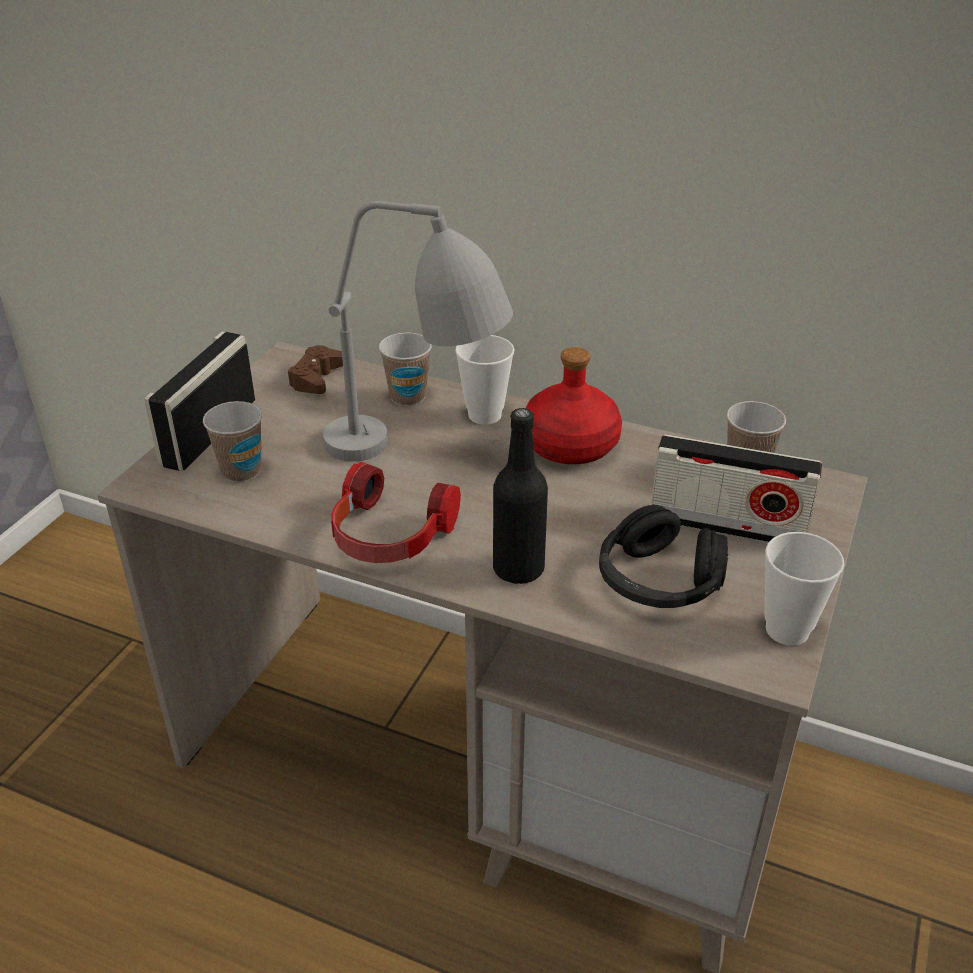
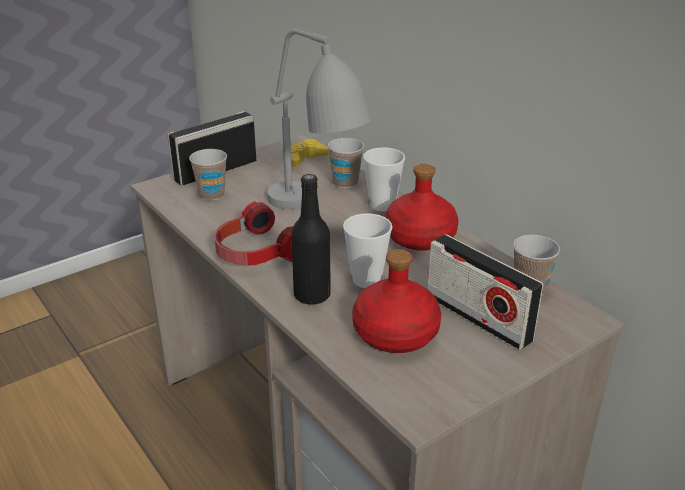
camera: 30 degrees right, 5 degrees down
(317, 378) = (303, 158): brown game controller -> yellow game controller
(658, 581) = (394, 333): black headphones -> red bottle
(787, 630) = (453, 394): cup -> cup (366, 280)

